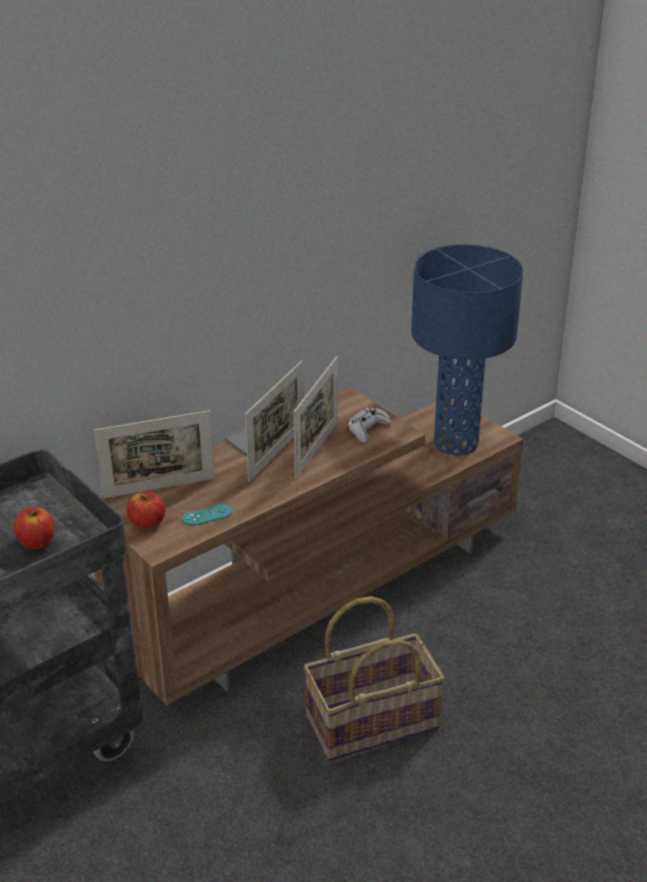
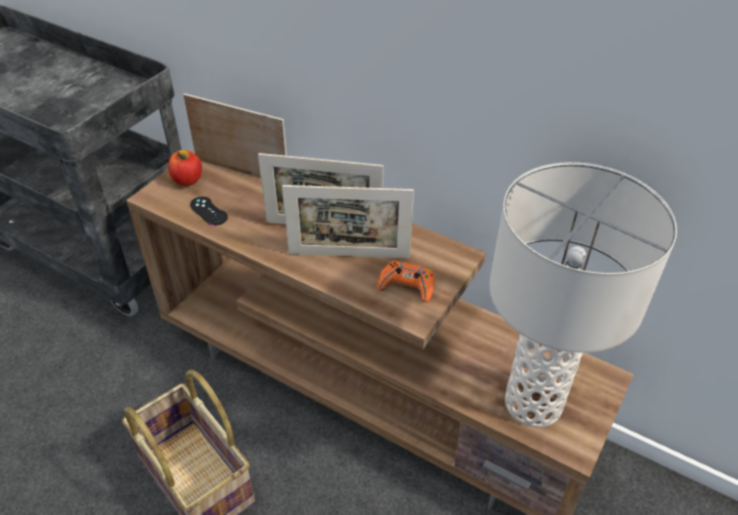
camera: 70 degrees right, 10 degrees up
(36, 542) = (73, 111): apple -> none
(159, 488) = (241, 172): picture frame -> picture frame turned 150 degrees clockwise
(207, 515) = (208, 211): turquoise game controller -> black game controller
(367, 429) = (407, 286): white game controller -> orange game controller
(456, 442) = (534, 403): blue table lamp -> white table lamp

